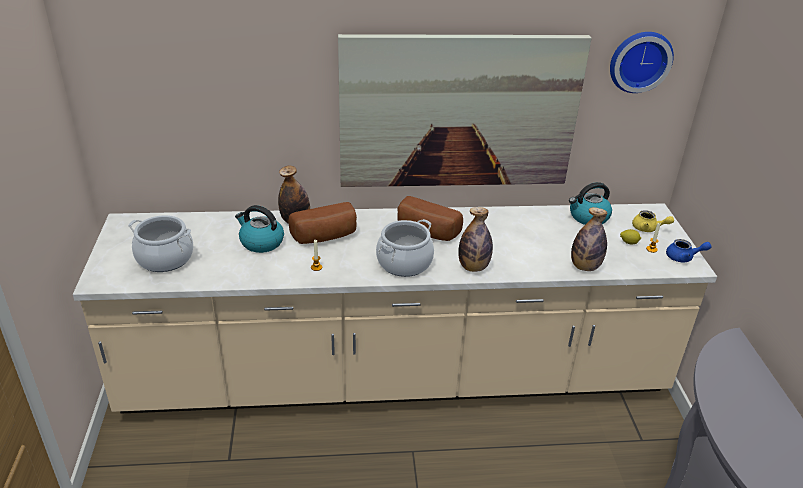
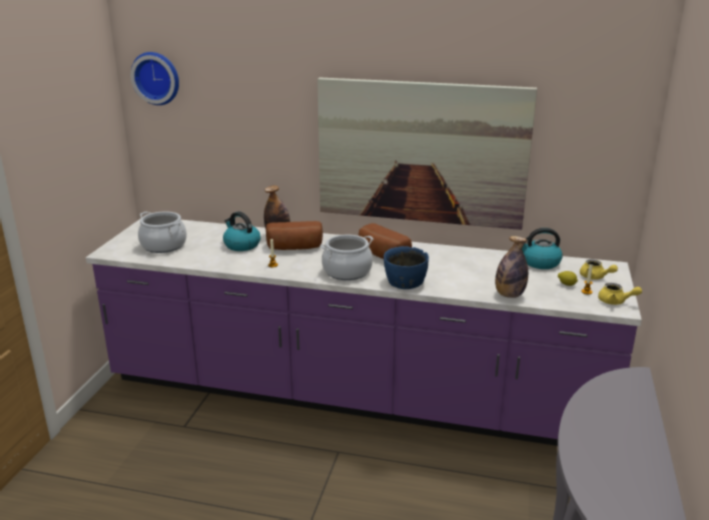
camera: 20 degrees right, 10 degrees down
(396, 375) = (354, 394): beige counter -> purple counter
(473, 267) = (405, 282): bottle -> blue bowl
(639, 60) = (588, 114): wall clock -> wall clock (157, 78)
(683, 258) = (615, 302): blue teapot -> yellow teapot

